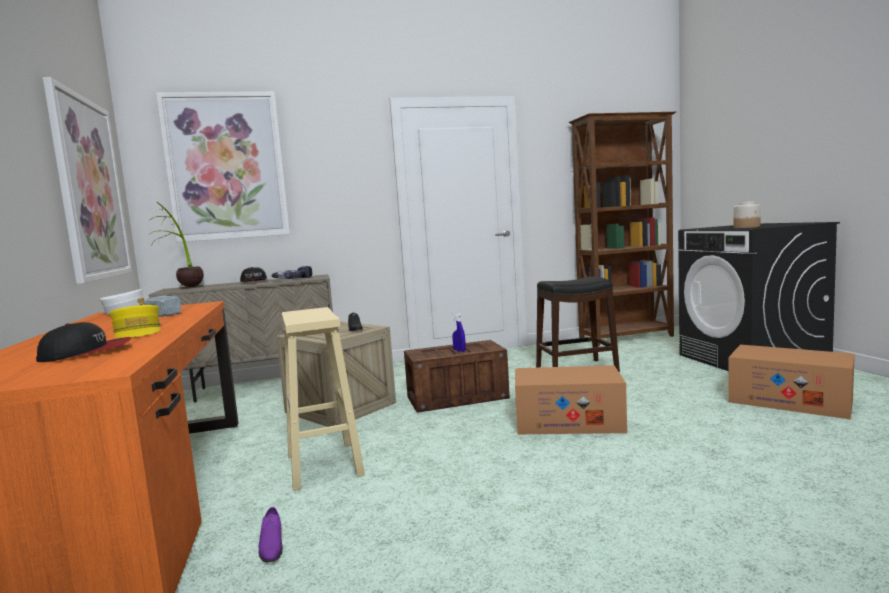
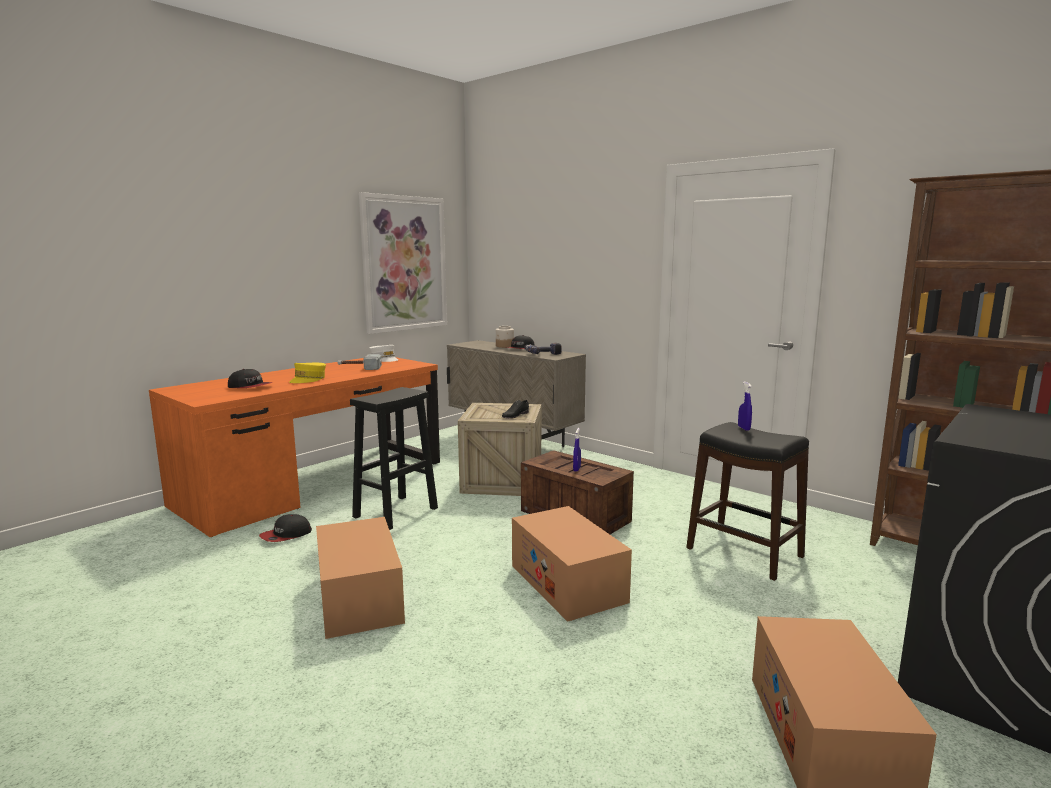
camera: 55 degrees right, 5 degrees up
(184, 289) = (475, 344): potted plant -> none
(226, 167) = (525, 240): picture -> none
(271, 544) = (286, 535): purple shoe -> cap
(325, 465) = (395, 513): beige stool -> black stool
(505, 513) = (359, 598): none -> cardboard box
(560, 280) = (744, 428): none -> blue spray bottle
(747, 227) = (988, 435): jar -> jar (504, 346)

